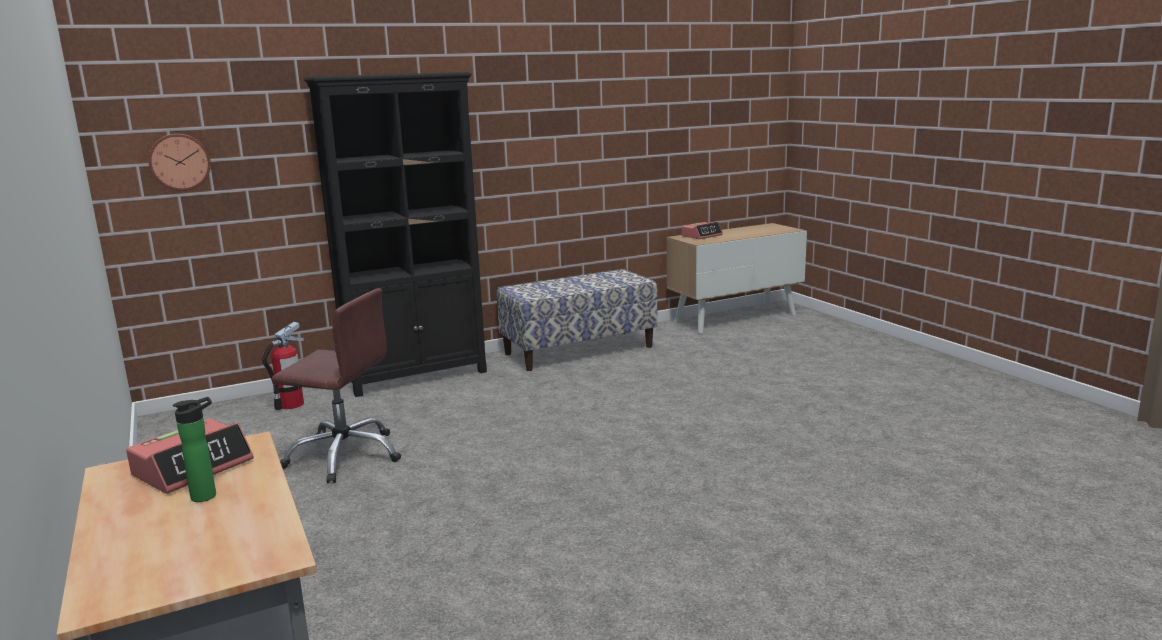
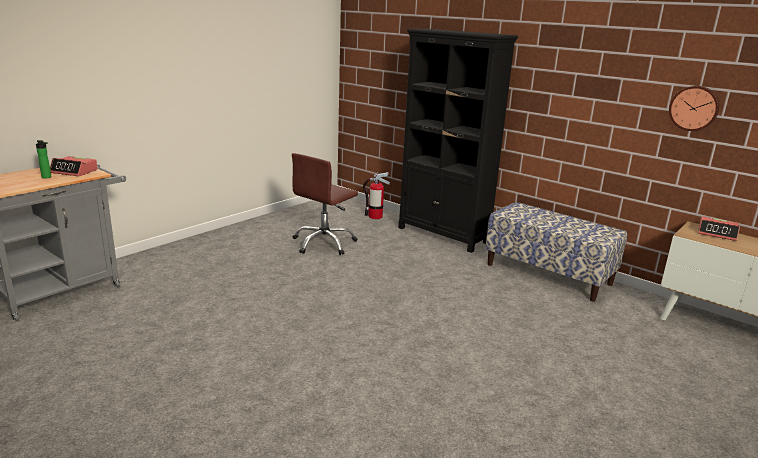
camera: 65 degrees right, 5 degrees up
(179, 162) = (371, 69): wall clock -> wall clock (694, 108)
(345, 455) = (324, 243): brown office chair -> brown office chair turned 45 degrees clockwise

